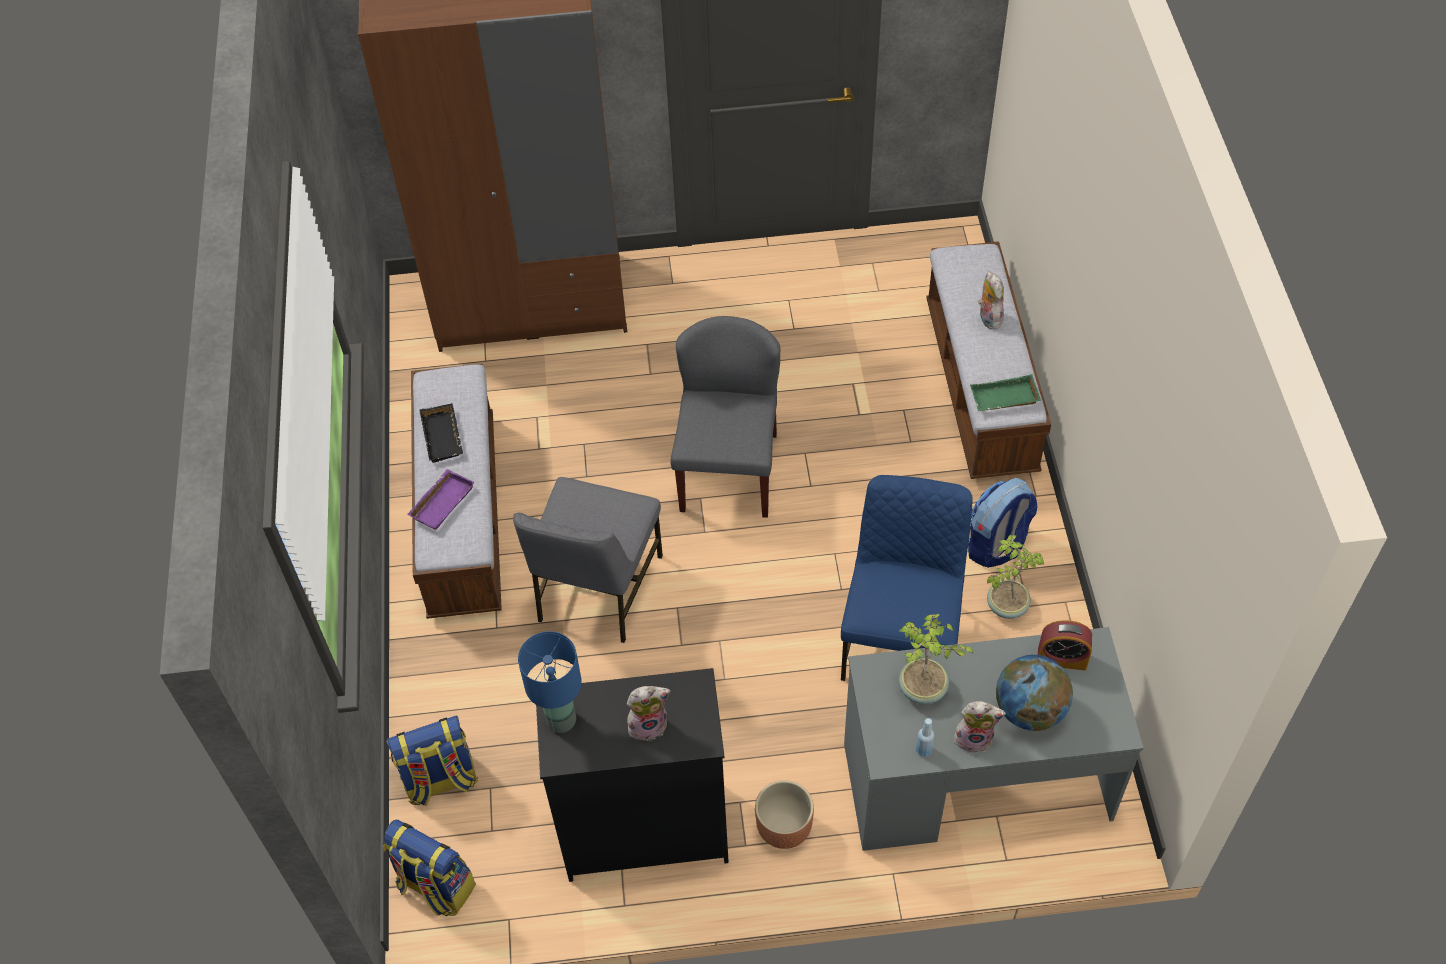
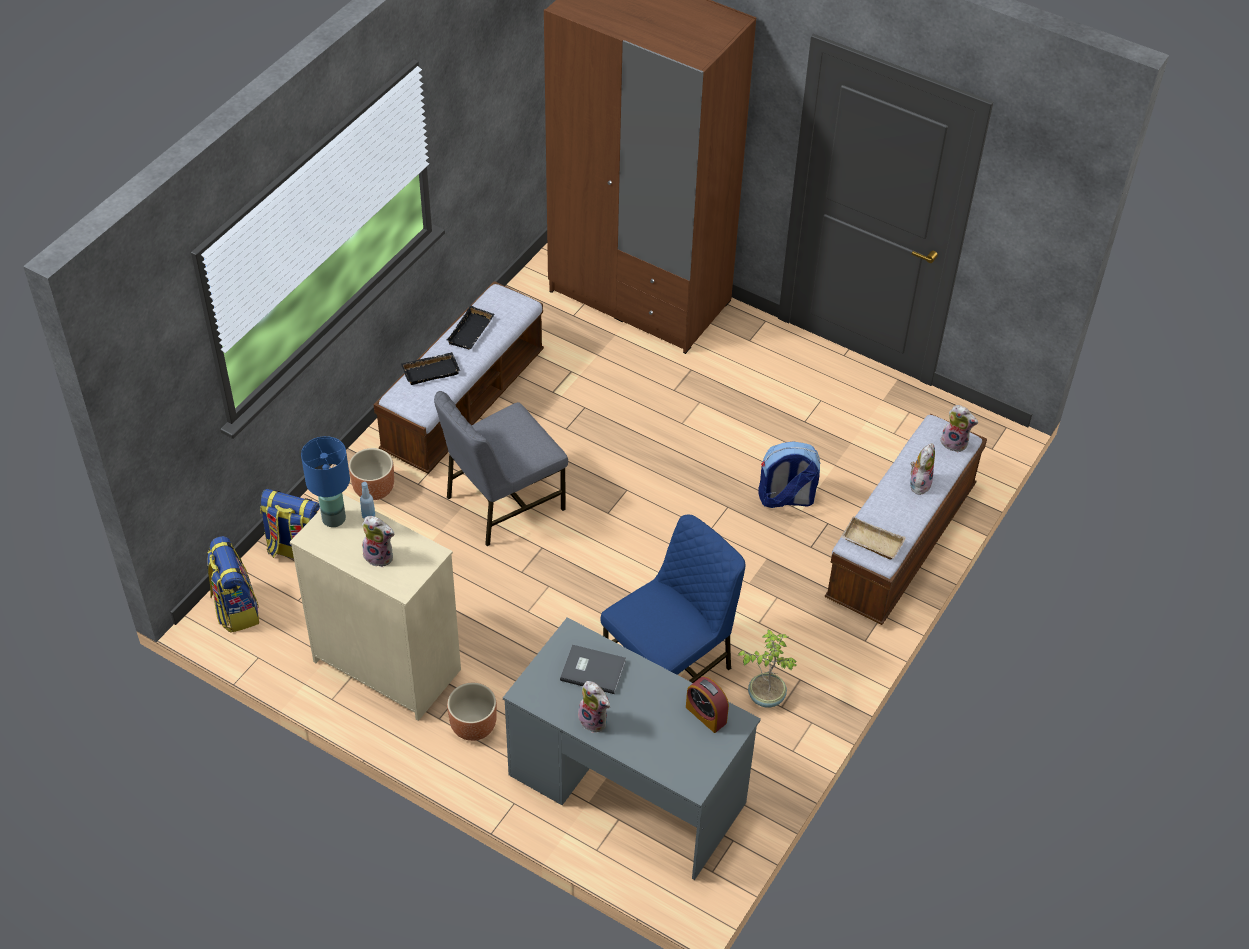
camera: 35 degrees right, 5 degrees down
(441, 502) = (431, 370): purple tray -> black tray
(456, 663) = (373, 489): none -> brown planter
(645, 829) = (387, 665): black dresser -> beige dresser
(728, 471) = (663, 485): grey chair -> none
(922, 690) = (592, 669): potted plant -> grey book
(923, 750) = (554, 704): blue bottle -> blue bottle (368, 516)
(981, 261) = (955, 443): none -> plush toy
(997, 545) = (801, 654): backpack -> backpack (786, 499)
(1003, 399) = (870, 543): green tray -> beige tray
(1029, 710) = (649, 729): globe -> none

